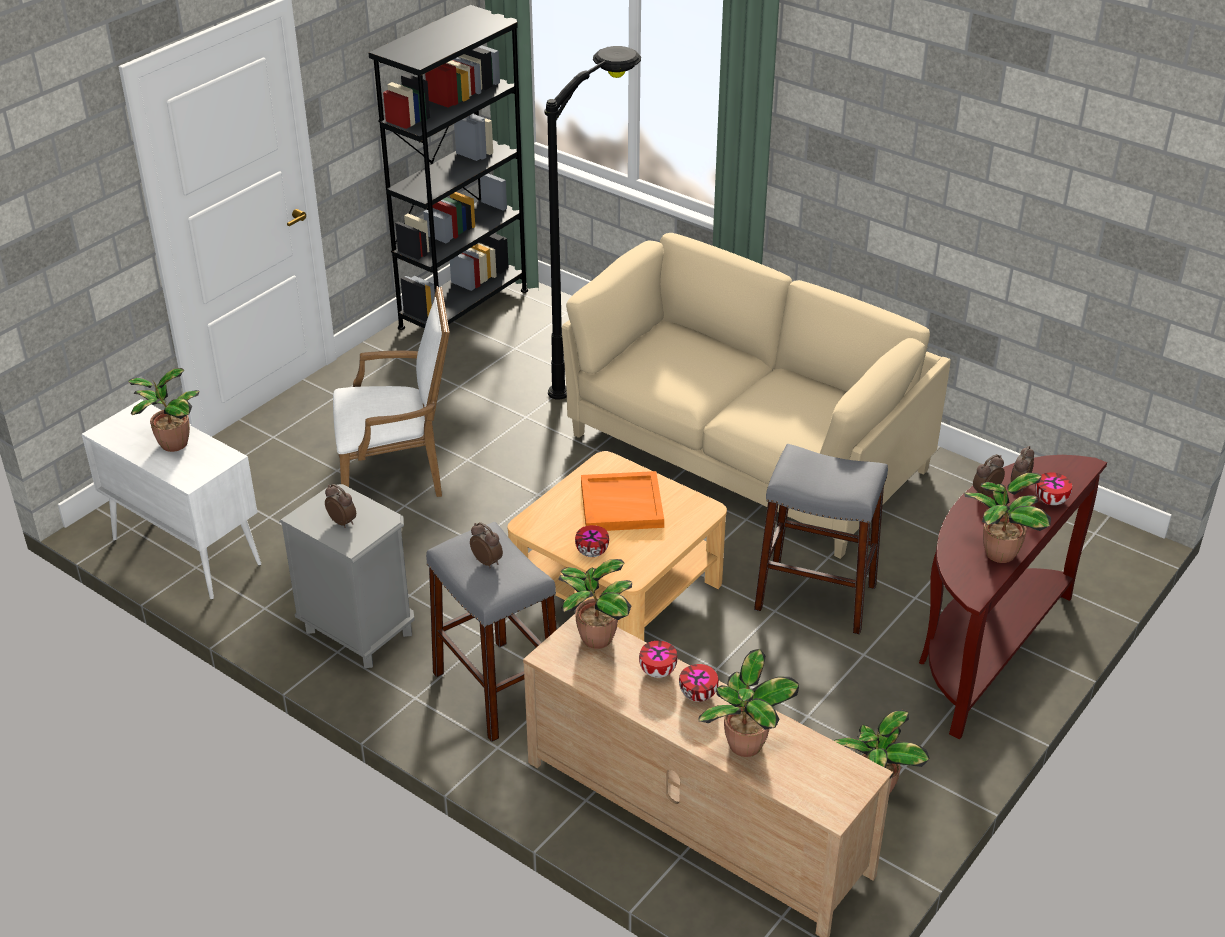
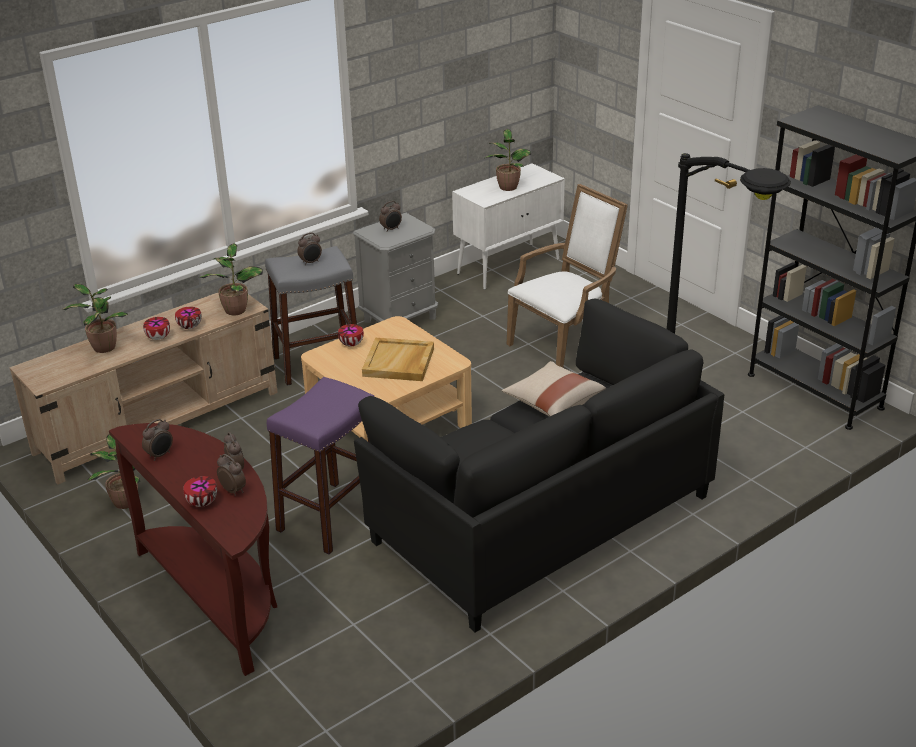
camera: 105 degrees right, 5 degrees down
(398, 476) = (565, 343): white armchair -> white armchair turned 135 degrees counterclockwise
(622, 504) = (399, 362): orange tray -> beige tray
(679, 375) = (553, 402): none -> beige pillow
(747, 453) = (540, 518): beige sofa -> black sofa
(815, 597) = (331, 517): grey stool -> purple stool
(998, 554) = (160, 455): potted plant -> alarm clock

